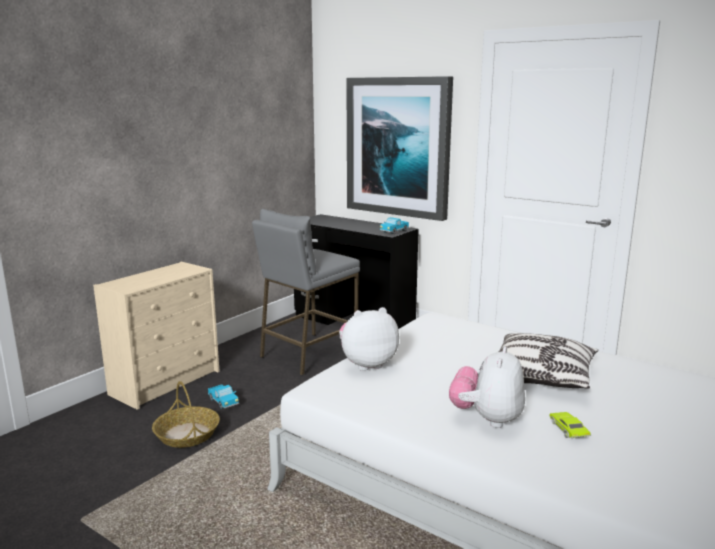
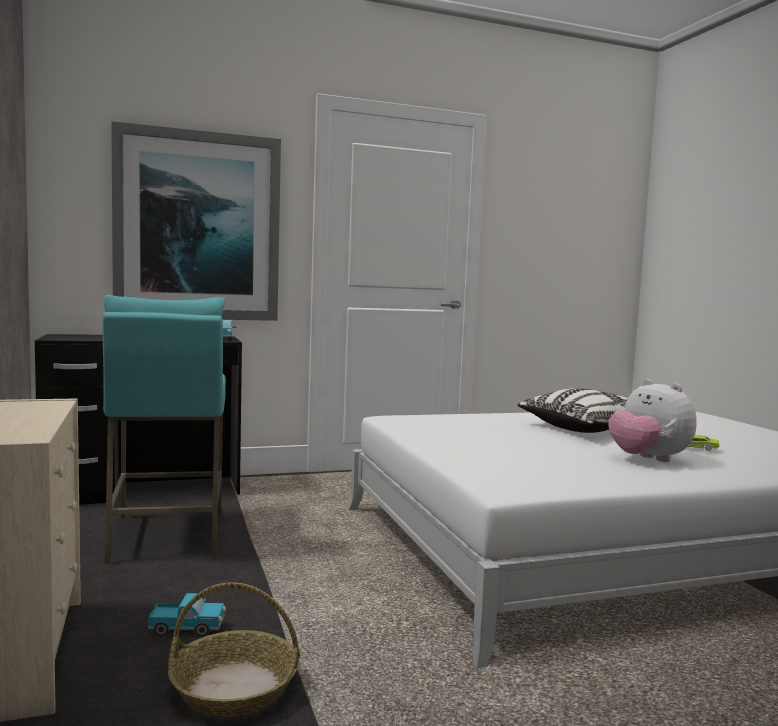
camera: 55 degrees left, 10 degrees down
(308, 354) = (167, 536): grey stool -> turquoise stool
(367, 364) = (467, 458): plush toy -> none

